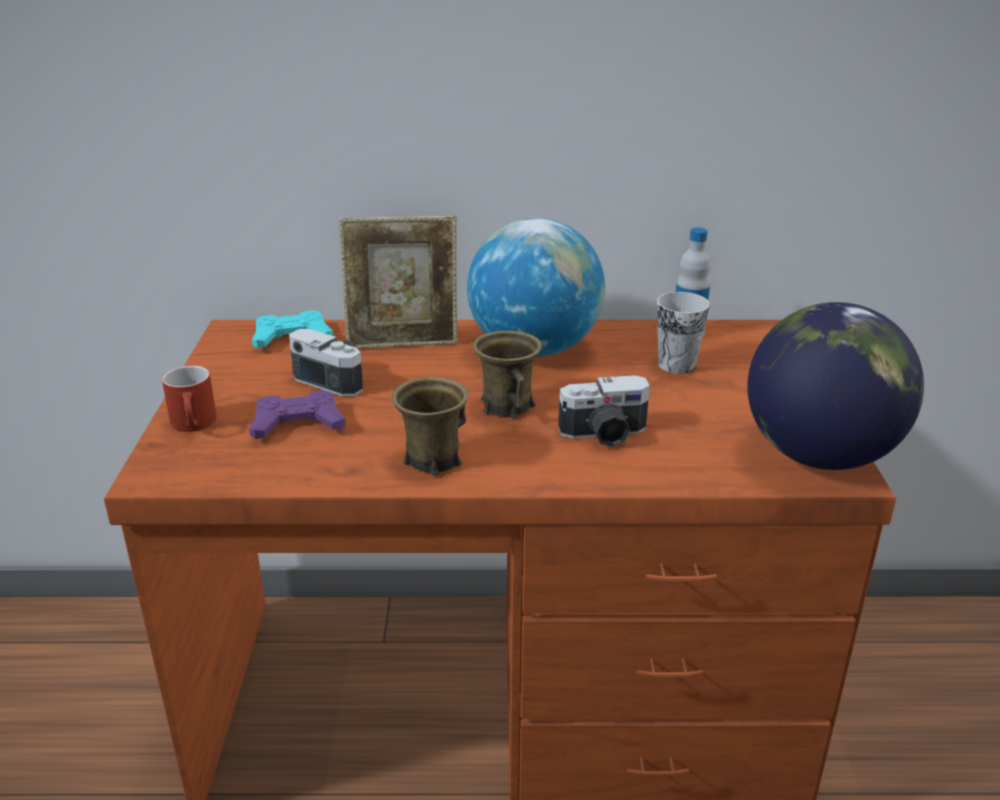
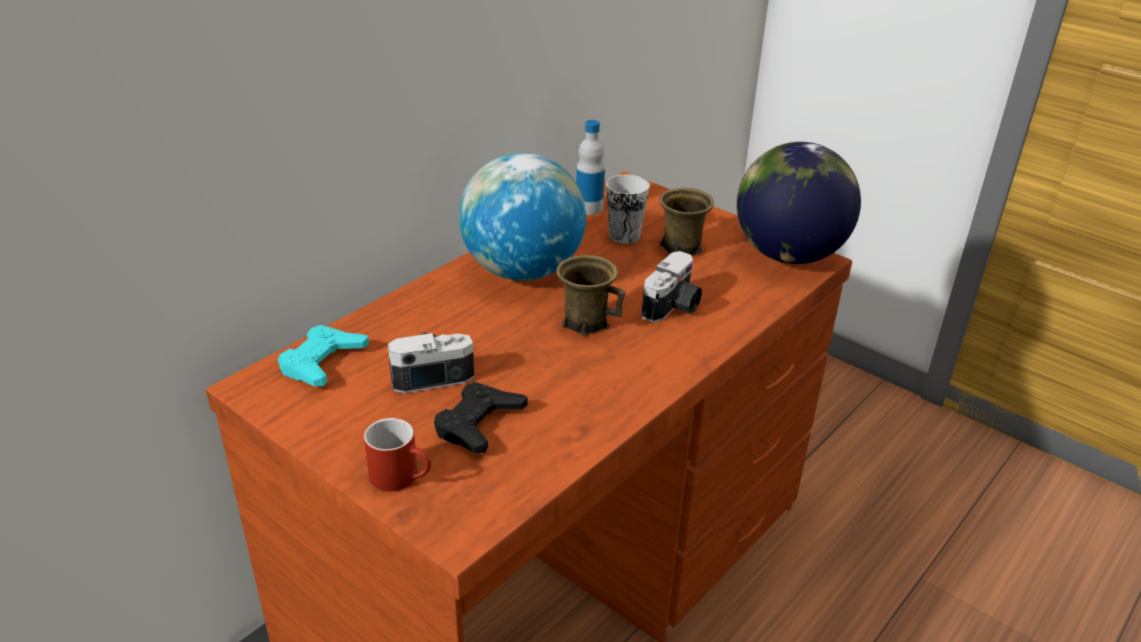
camera: 50 degrees left, 5 degrees up
(297, 424) = (478, 423): purple game controller -> black game controller
(403, 344) = (424, 317): picture frame -> none
(432, 459) = (615, 387): brown mug -> brown mug (681, 247)

